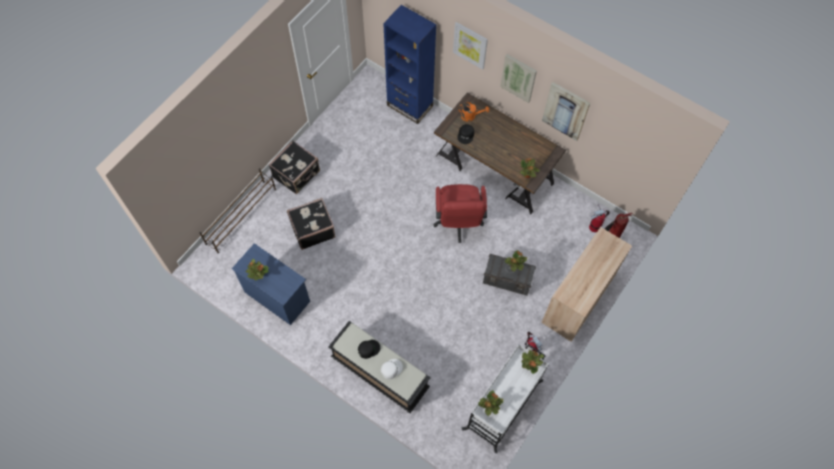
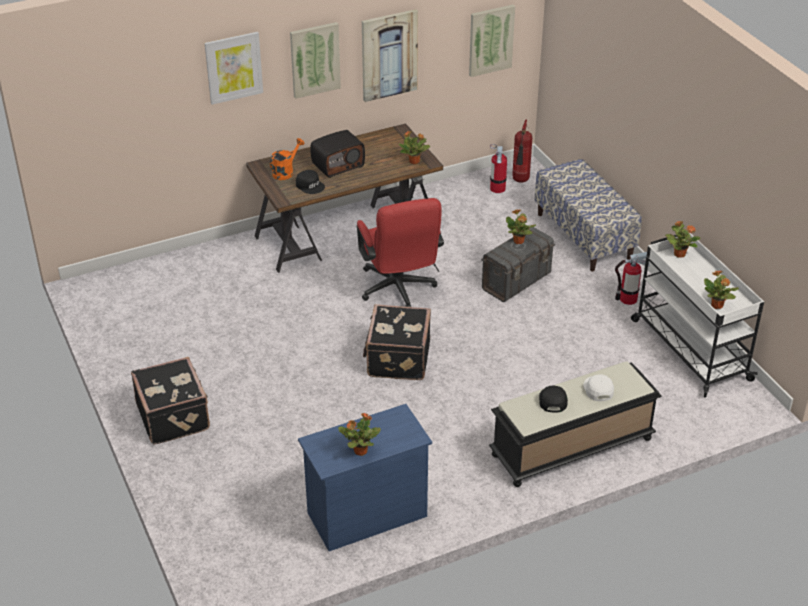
camera: 60 degrees left, 25 degrees down
(241, 216) = (188, 506): brown shoe rack -> none
(312, 229) = (284, 434): black suitcase -> black suitcase (397, 359)
(409, 106) = (175, 266): blue bookcase -> none
(458, 223) = (399, 291): red office chair -> red office chair turned 45 degrees clockwise
(496, 138) = (338, 164): none -> radio
(578, 298) = (584, 236): beige cabinet -> bench
(637, 156) = (490, 40): none -> picture

